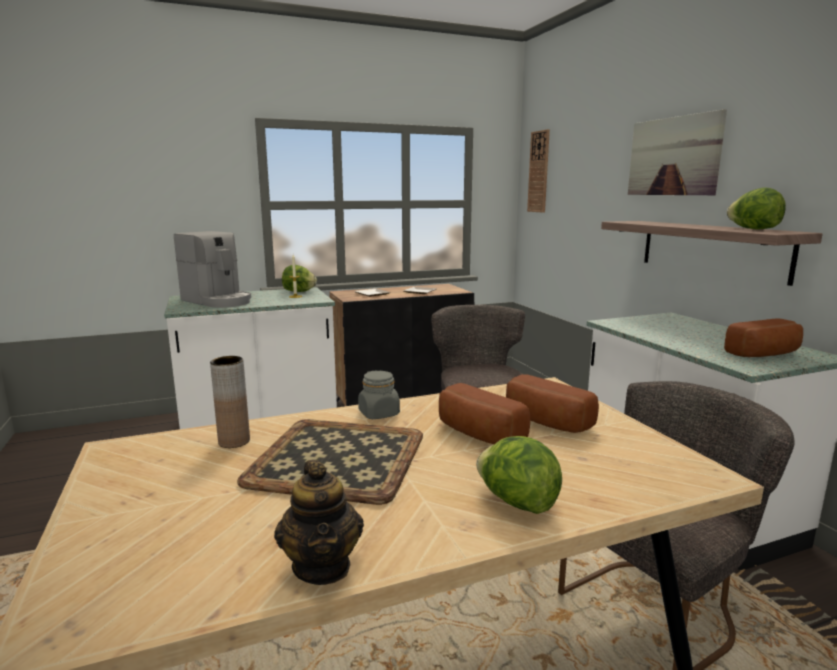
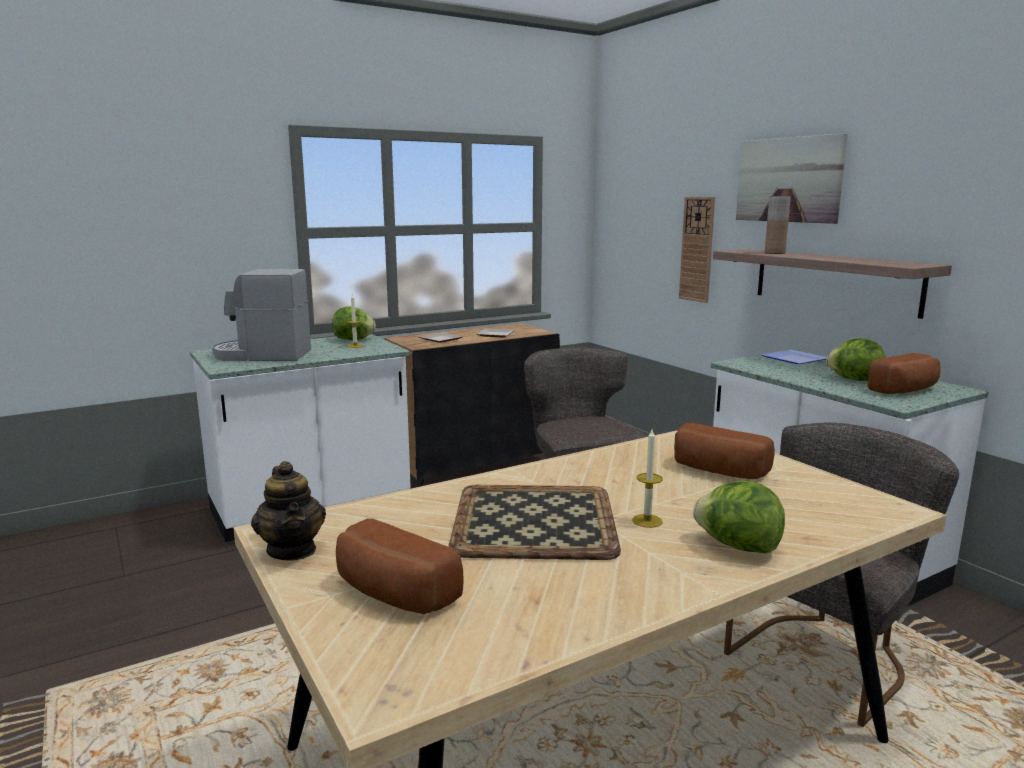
camera: 10 degrees left, 0 degrees up
(218, 301) = (262, 355): coffee machine -> coffee machine turned 150 degrees clockwise
(234, 441) = (407, 513): brown vase -> brown vase (774, 253)
(322, 566) = (595, 616): teapot -> teapot (292, 550)
(379, 413) = (542, 474): grey jar -> none
(444, 467) = (647, 521): none -> candle
(476, 434) = (658, 487): bread -> bread (391, 594)
(539, 172) = (621, 189): wall clock -> wall clock (697, 249)
(665, 321) = (792, 359): none -> plate
(753, 229) = (883, 260): lettuce -> lettuce (854, 380)

